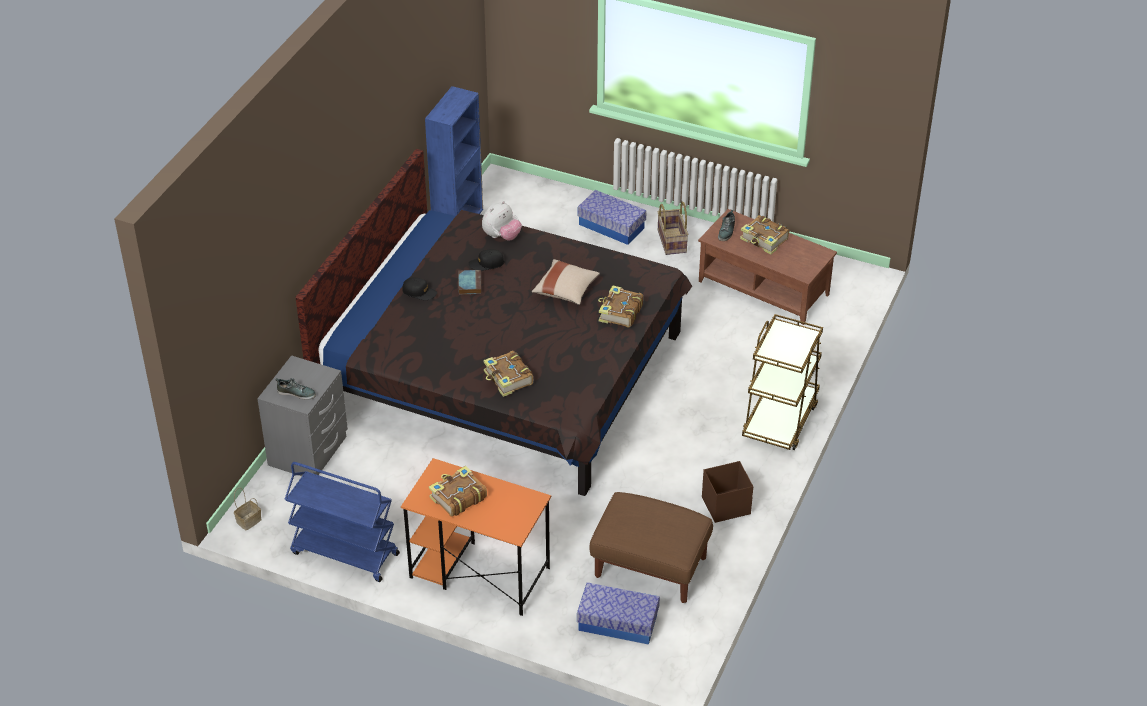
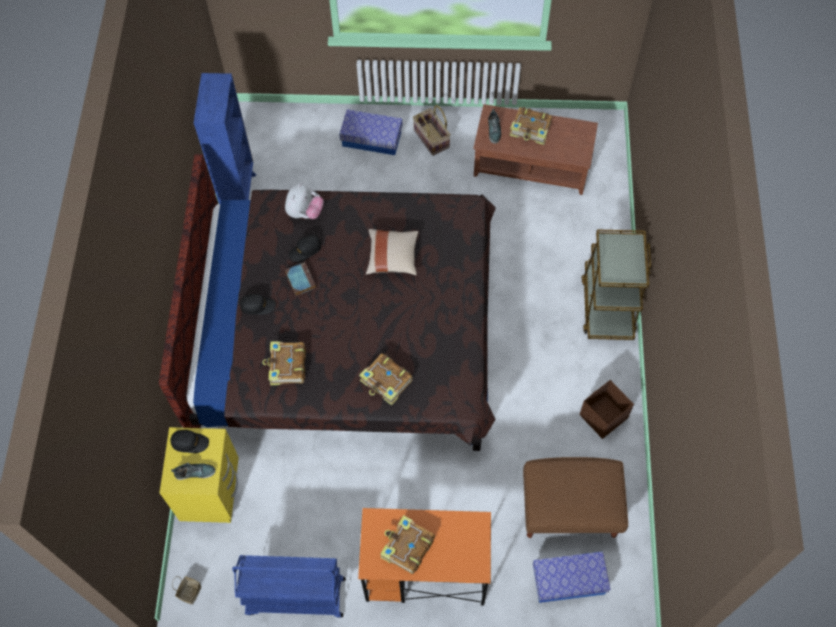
camera: 20 degrees left, 20 degrees up
(303, 371) = (190, 442): none -> black cap
(309, 451) = (211, 490): grey nightstand -> yellow nightstand
(619, 313) = (453, 267): book -> book (287, 367)

